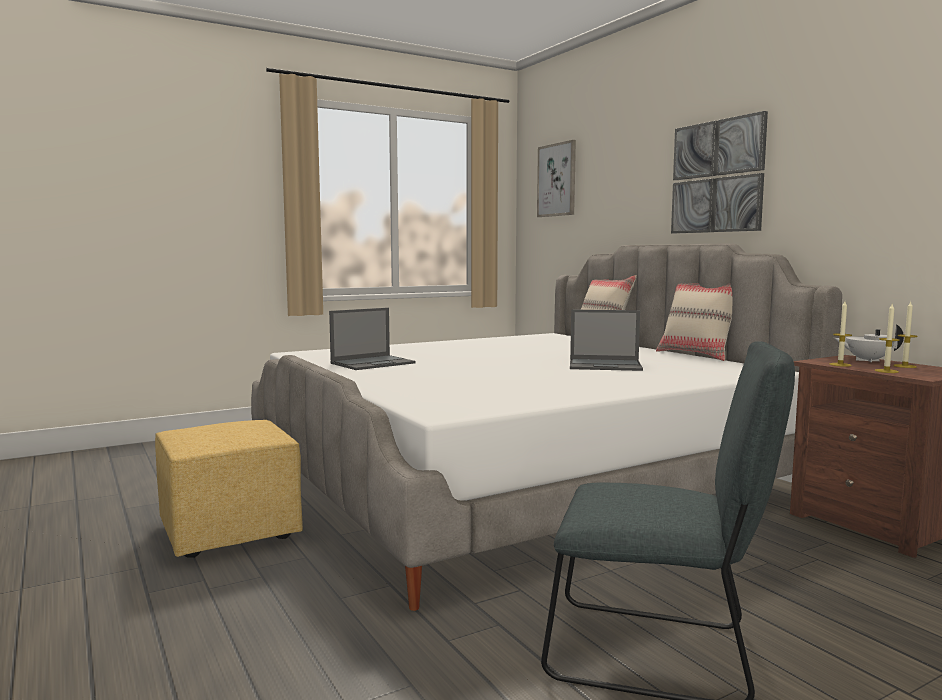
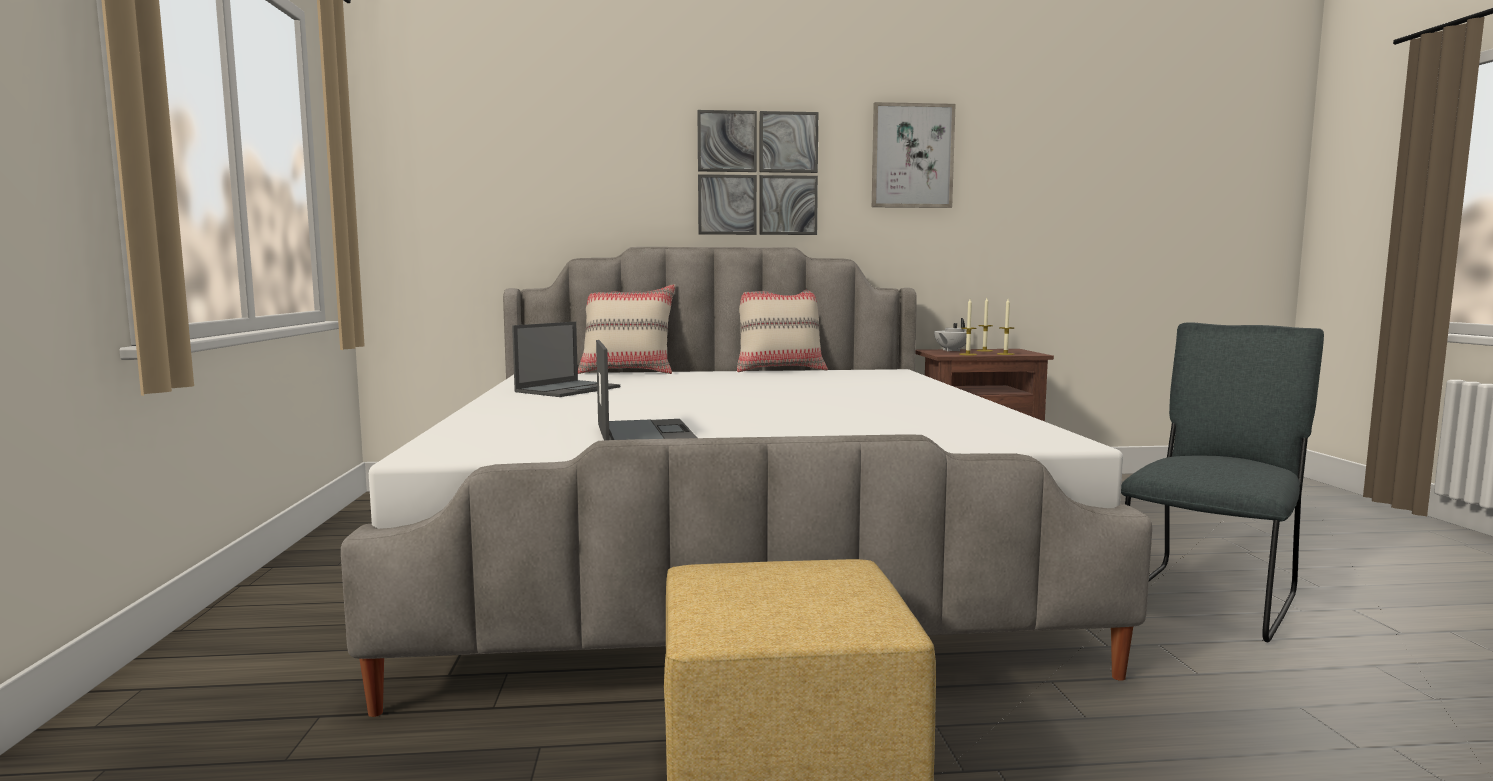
camera: 65 degrees left, 0 degrees up
(557, 180) = (460, 147): picture -> picture (912, 156)
(606, 365) = (808, 387): laptop -> laptop (568, 389)

